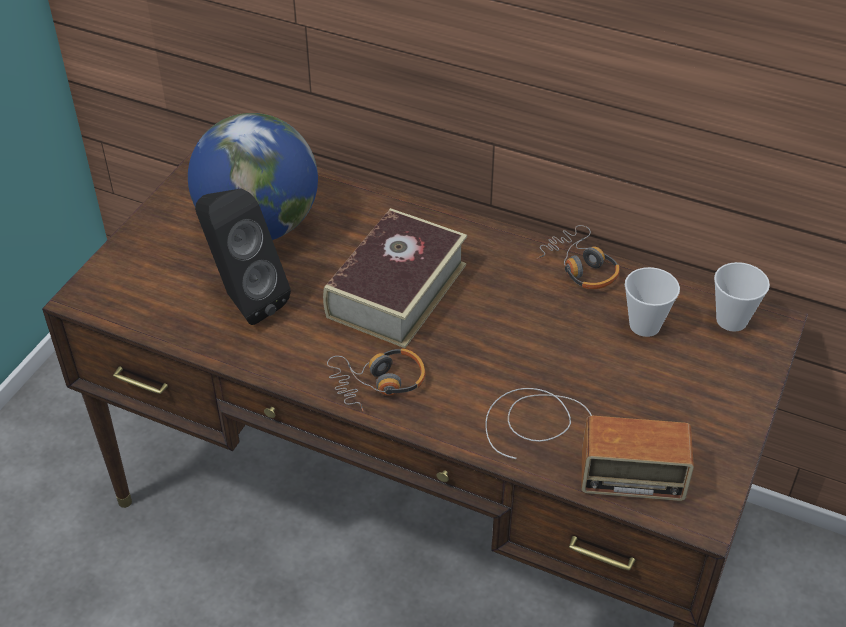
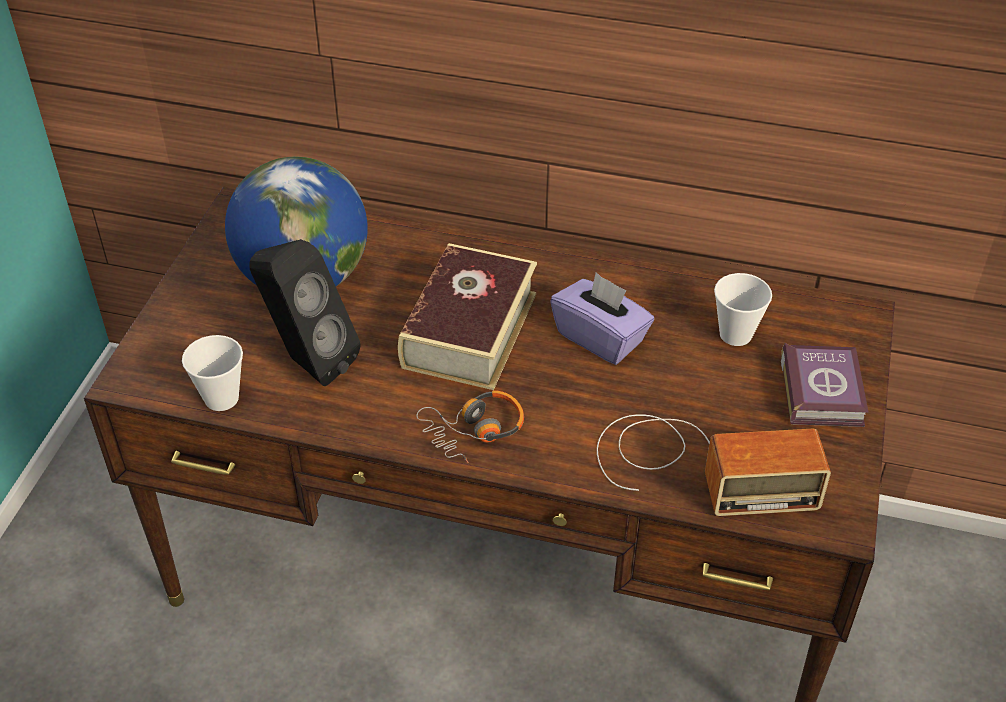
camera: 10 degrees left, 0 degrees up
(516, 312) = (600, 337): none -> purple tissue box
(580, 267) = (654, 282): headphones -> none
(716, 388) = (823, 390): none -> book
(731, 320) = (821, 318): cup -> cup (221, 398)

